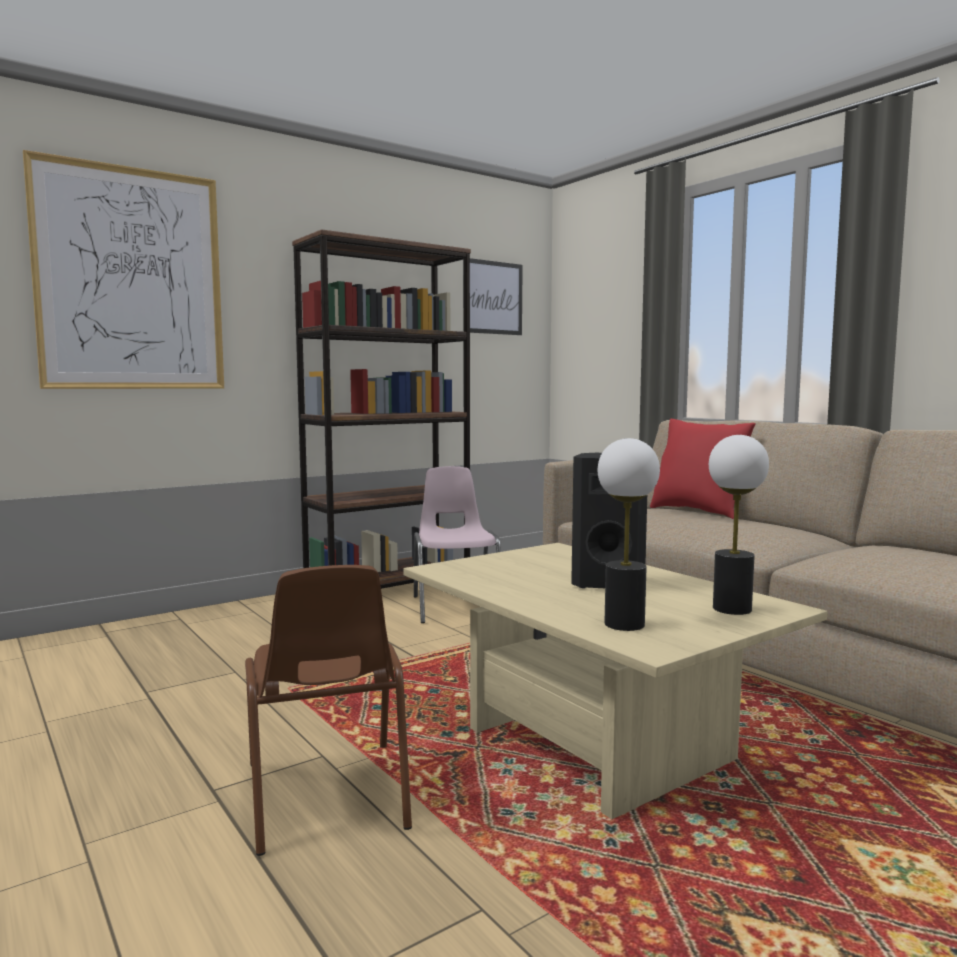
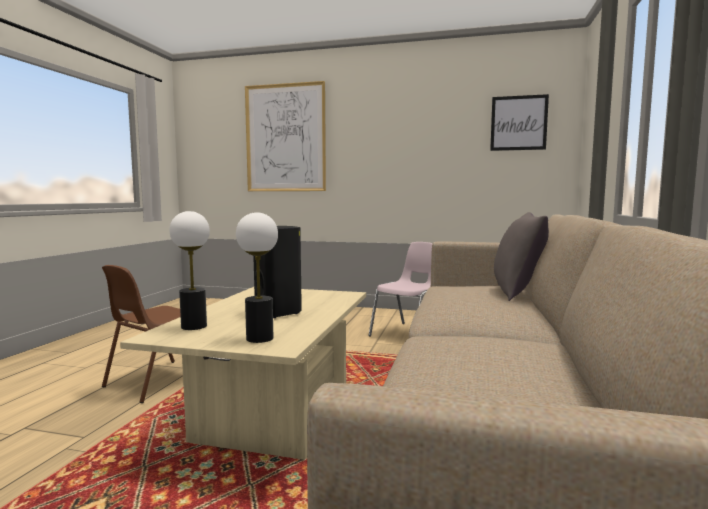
camera: 50 degrees right, 0 degrees up
(389, 586) = (406, 316): brown bookcase -> none
(698, 512) = (517, 293): red pillow -> grey pillow

